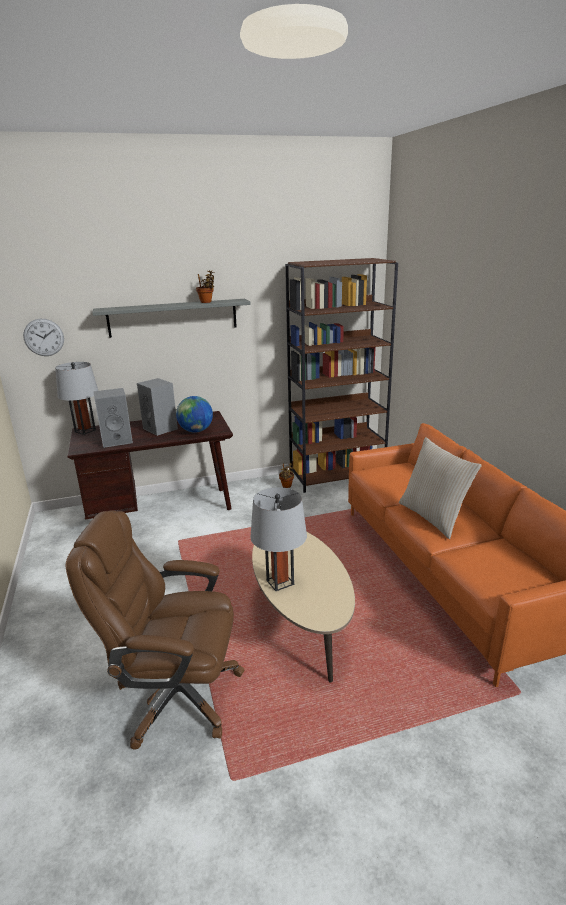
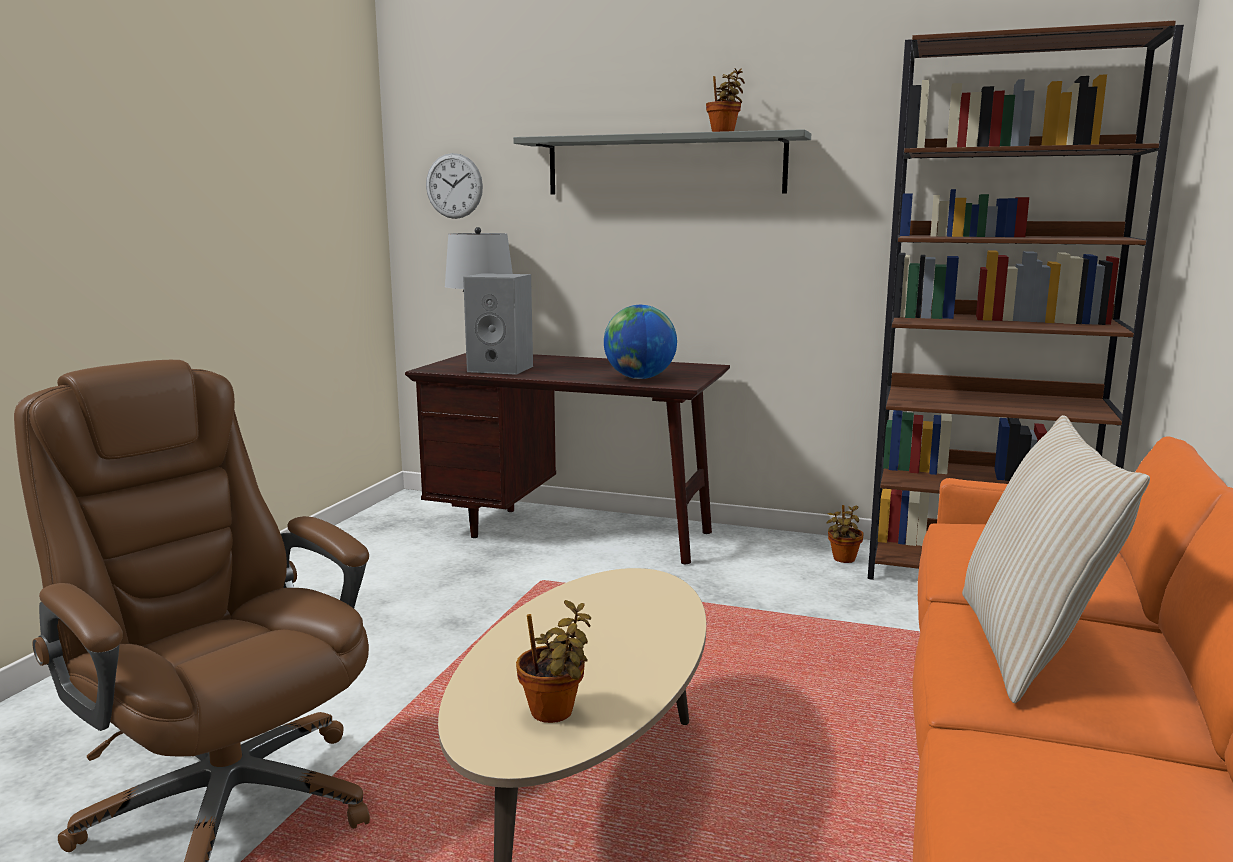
camera: 35 degrees right, 10 degrees down
(161, 429) = (591, 368): grey speaker -> none
(280, 582) = (517, 653): grey table lamp -> none
(324, 599) = (555, 713): none -> potted plant

